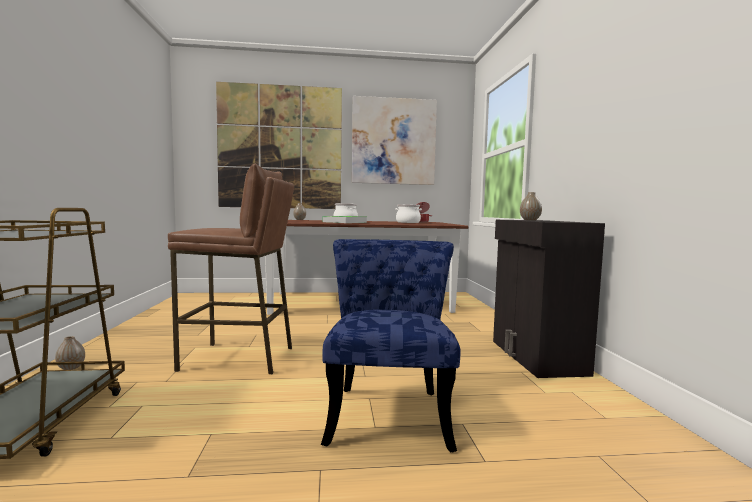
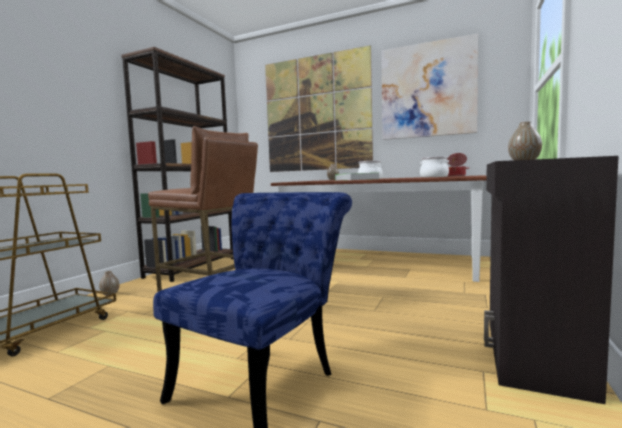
camera: 30 degrees right, 0 degrees up
(147, 324) = (192, 267): none -> brown bookcase

